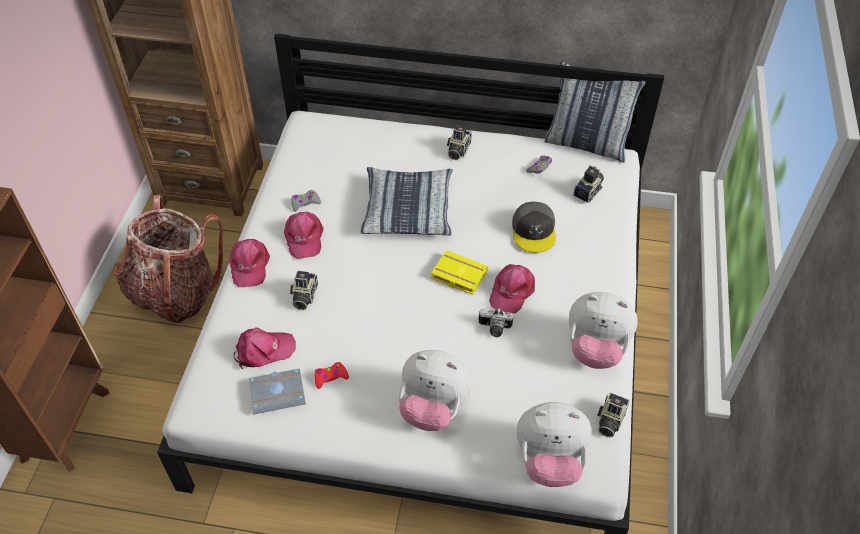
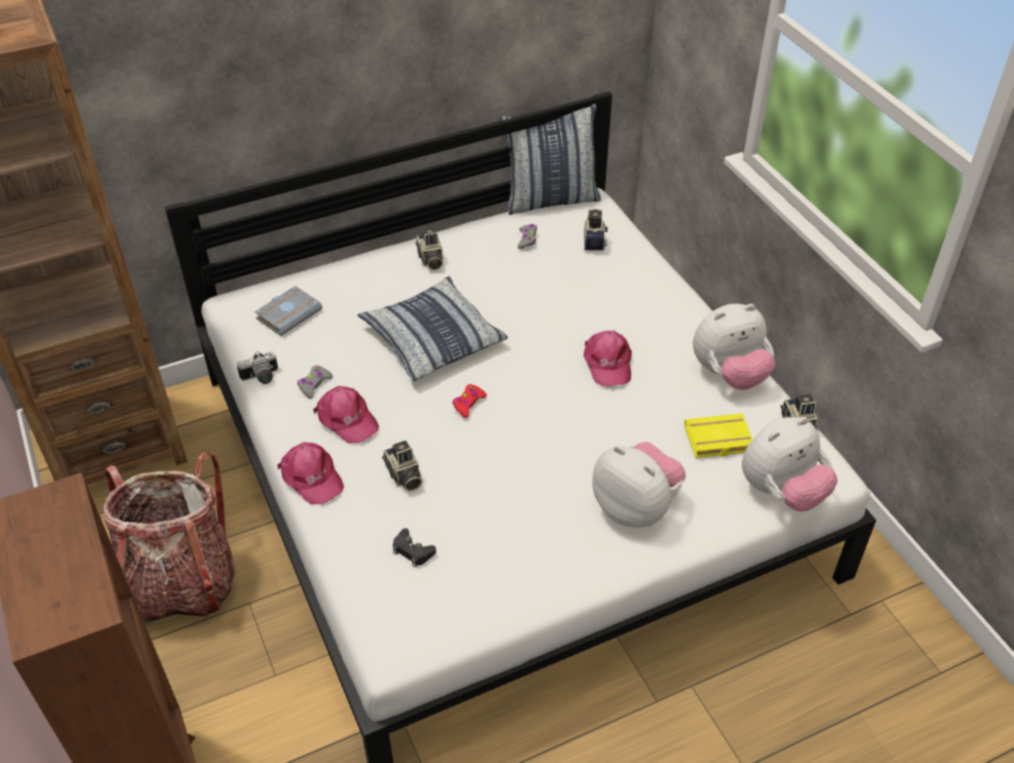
camera: 35 degrees left, 5 degrees down
(263, 350) = (412, 551): pink cap -> black game controller
(278, 392) = (468, 582): grey book -> grey book (289, 313)
(330, 377) = (508, 537): red game controller -> red game controller (468, 403)
(433, 408) = (635, 507): plush toy -> plush toy turned 120 degrees counterclockwise
(457, 275) = (543, 375): yellow book -> yellow book (717, 440)
(494, 329) = (623, 405): camera -> camera (261, 378)
(534, 231) = (577, 298): grey cap -> none

